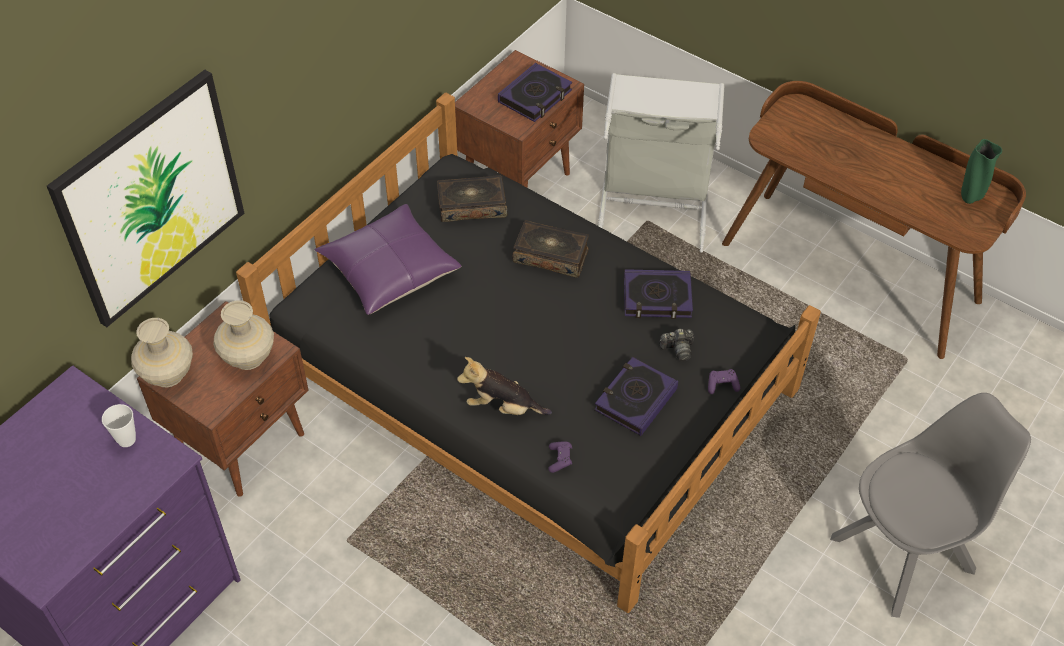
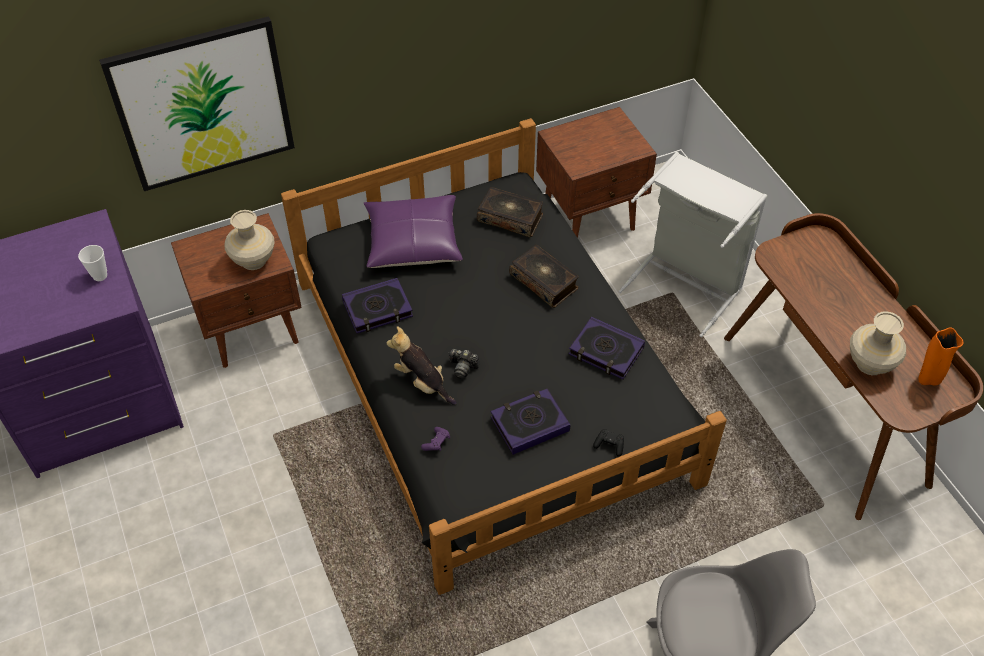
camera: 30 degrees right, 0 degrees up
(167, 375) = (191, 249): beige vase -> beige vase (869, 364)
(535, 97) = (608, 149): book -> book (377, 309)
(677, 349) = (593, 400): camera -> camera (463, 367)
(722, 385) = (609, 445): purple game controller -> black game controller
(970, 197) = (927, 379): green vase -> orange vase

